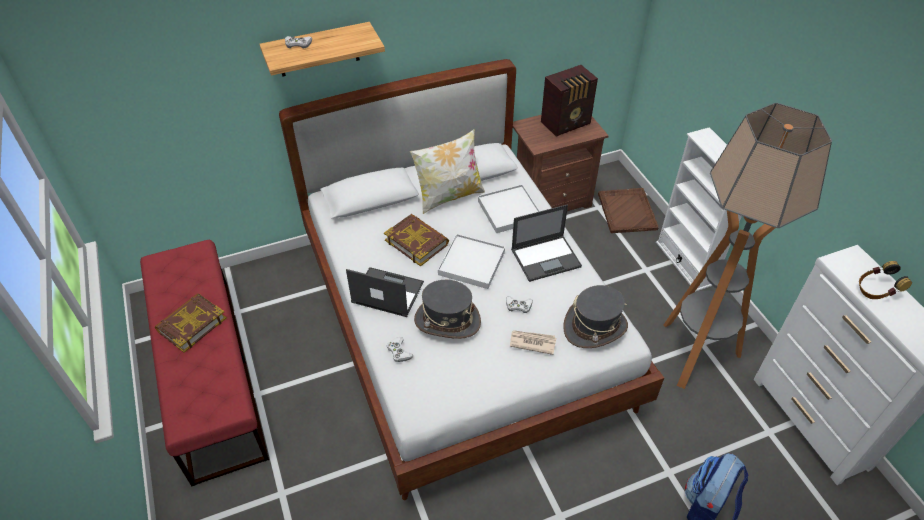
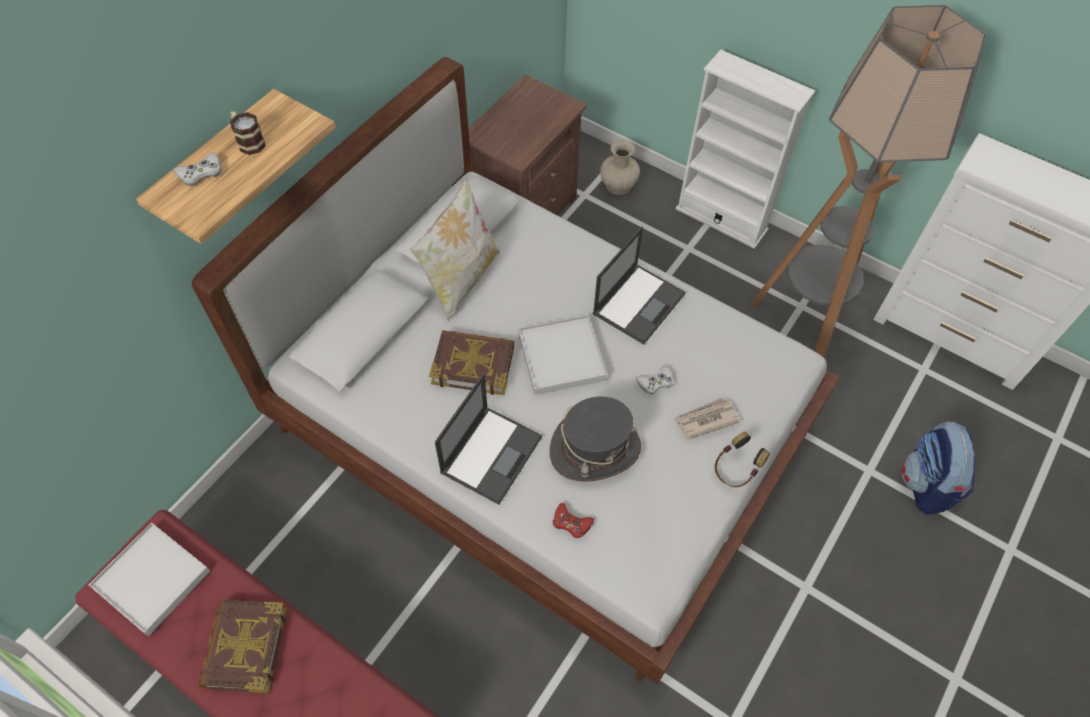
camera: 35 degrees left, 10 degrees up
(333, 39) = (248, 141): none -> mug
(386, 292) = (491, 453): laptop -> laptop turned 135 degrees clockwise
(399, 352) = (571, 523): white game controller -> red game controller
(509, 211) = (549, 262): white tray -> white tray (151, 580)
(567, 123) = (527, 109): radio -> none
(595, 327) = (754, 361): grey hat -> none
(627, 211) = (618, 184): brown tray -> beige vase
(875, 291) = (1033, 180): headphones -> headphones (735, 470)

